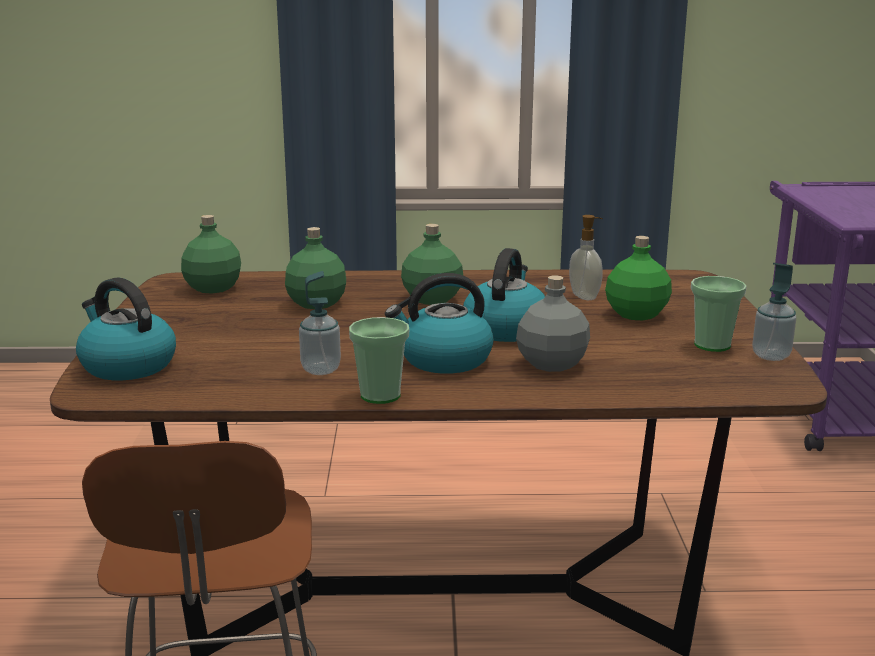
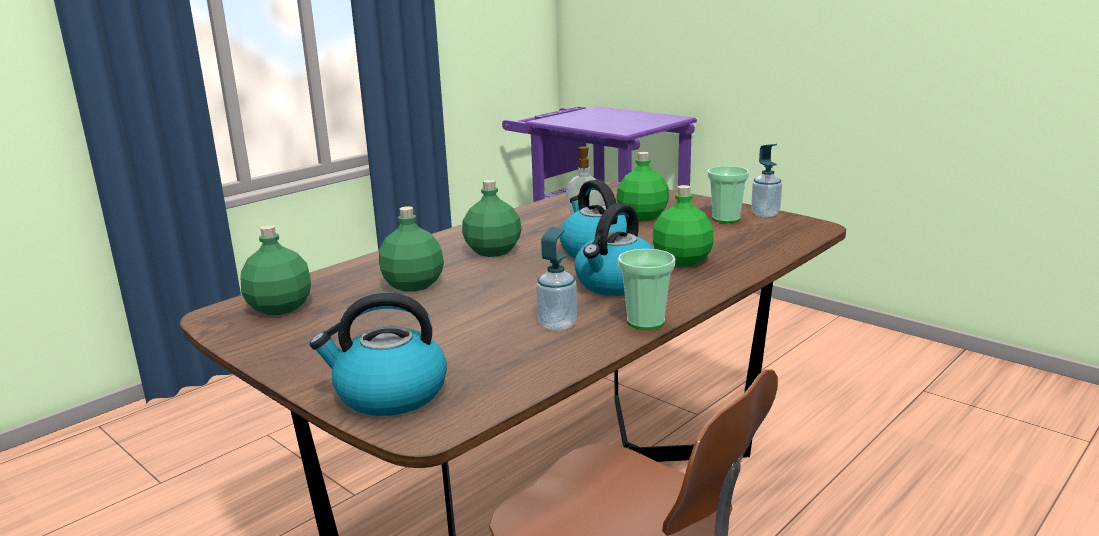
camera: 45 degrees left, 0 degrees up
(553, 364) = (682, 260): grey bottle -> green bottle

